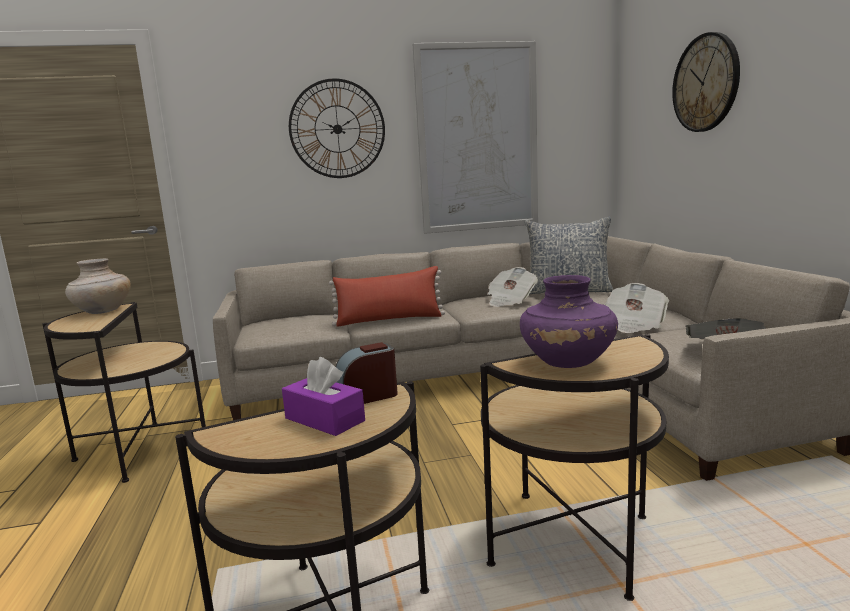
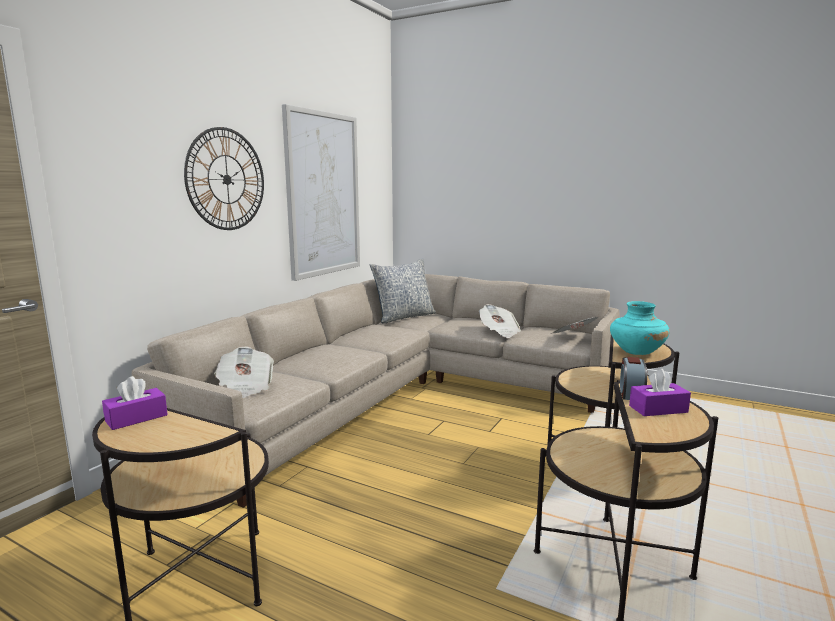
camera: 50 degrees left, 0 degrees up
(102, 311) = (136, 418): beige vase -> purple tissue box
(389, 320) = (336, 363): red pillow -> none
(510, 301) = (389, 331): newspaper -> newspaper (245, 387)
(567, 363) = (636, 352): purple vase -> turquoise vase
(706, 83) = (486, 170): wall clock -> none

